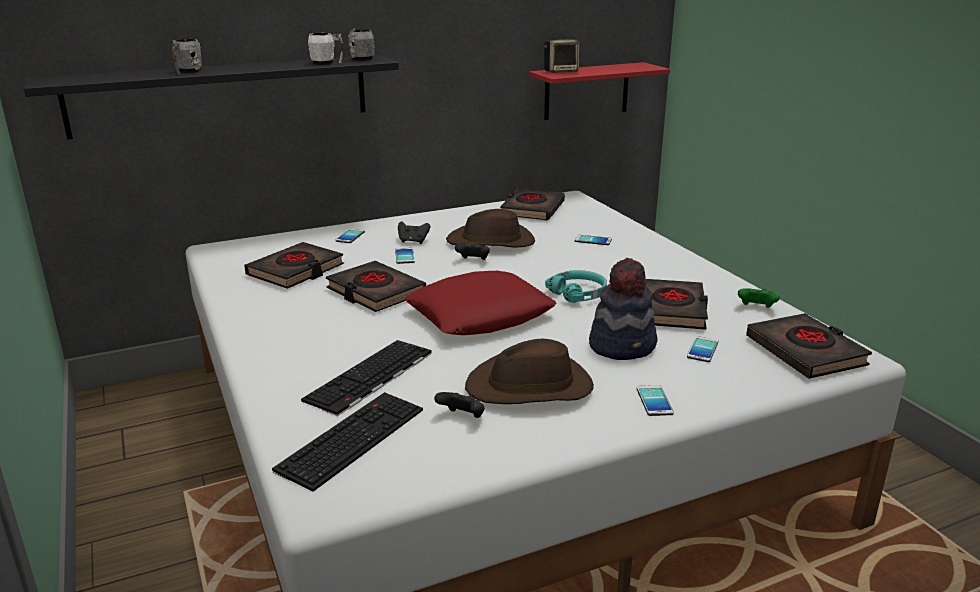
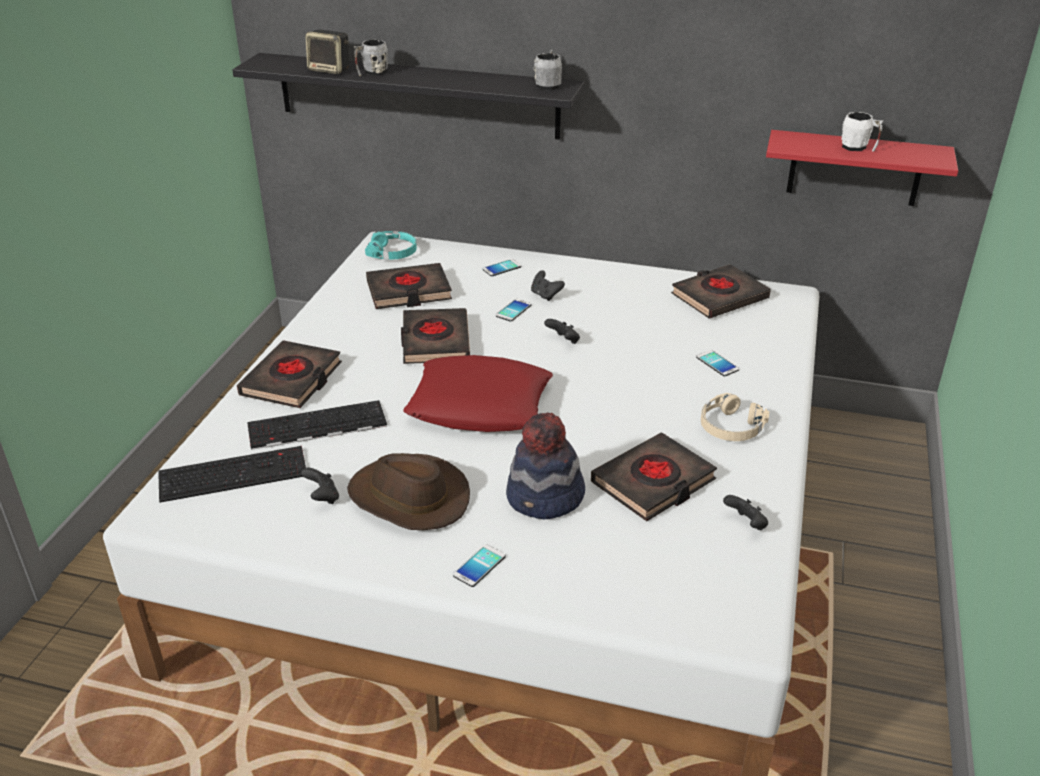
camera: 40 degrees right, 10 degrees up
(327, 63) = (503, 86): white mug -> white mug (858, 148)
(491, 242) = (614, 324): brown hat -> none
(561, 71) = (804, 140): speaker -> speaker (330, 70)
(578, 293) = (599, 422): turquoise headphones -> turquoise headphones (393, 252)
(659, 267) = (730, 427): none -> beige headphones
(702, 350) = (608, 540): phone -> none
(756, 308) = (746, 524): green game controller -> black game controller
(805, 352) = (704, 598): black book -> black book (292, 380)

